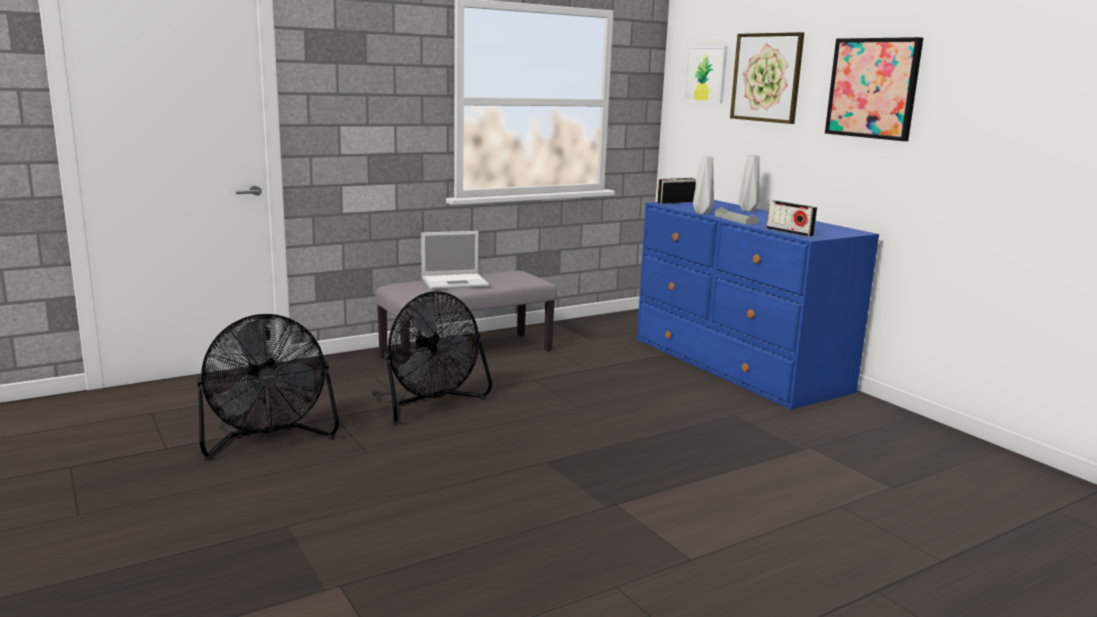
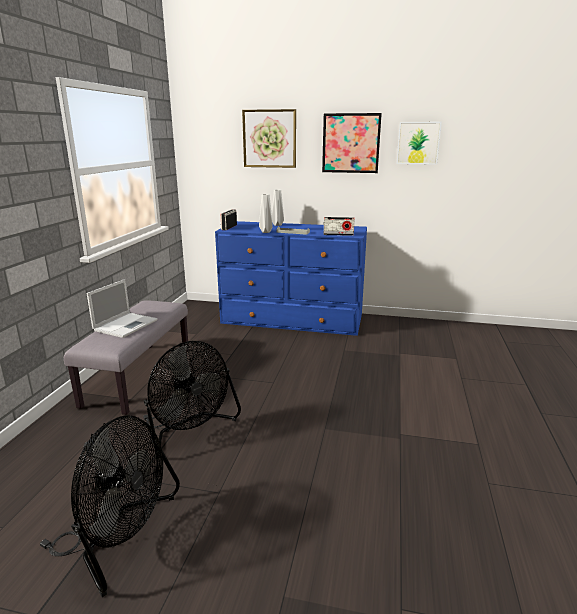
camera: 45 degrees left, 5 degrees up
(425, 405) = (186, 430): black fan -> black fan turned 45 degrees clockwise
(706, 74) = (215, 138): picture -> picture (418, 143)

